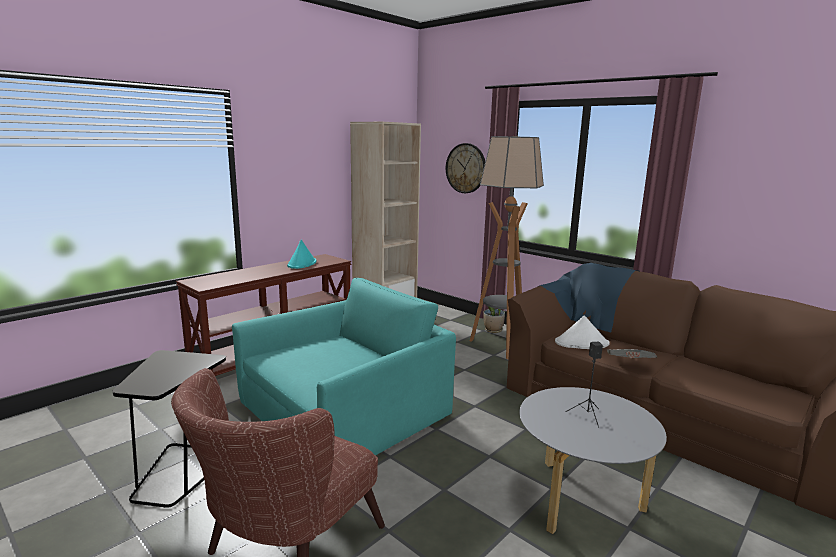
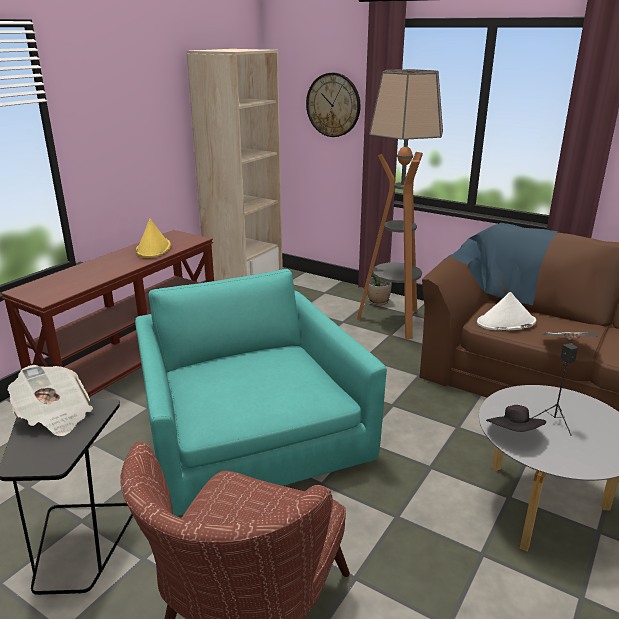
camera: 10 degrees left, 10 degrees up
(173, 361) = (55, 416): none -> newspaper
(302, 264) = (153, 249): turquoise hat -> yellow hat
(346, 413) = (250, 434): turquoise armchair -> turquoise armchair turned 60 degrees counterclockwise
(546, 420) = (514, 434): none -> black hat

